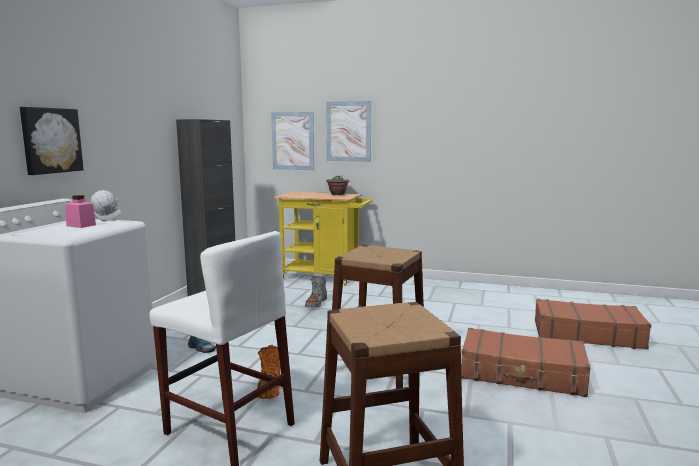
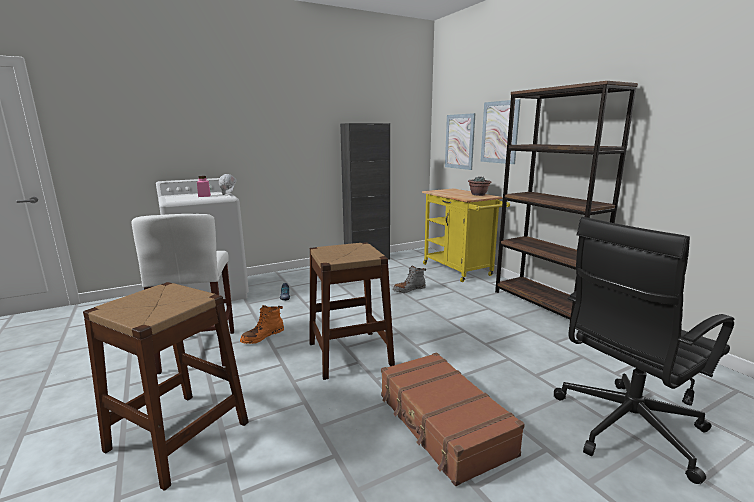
camera: 45 degrees right, 5 degrees up
(50, 140) = (218, 139): picture -> none
(430, 284) = (543, 304): none -> brown bookcase
(587, 334) = (625, 428): brown suitcase -> black office chair

